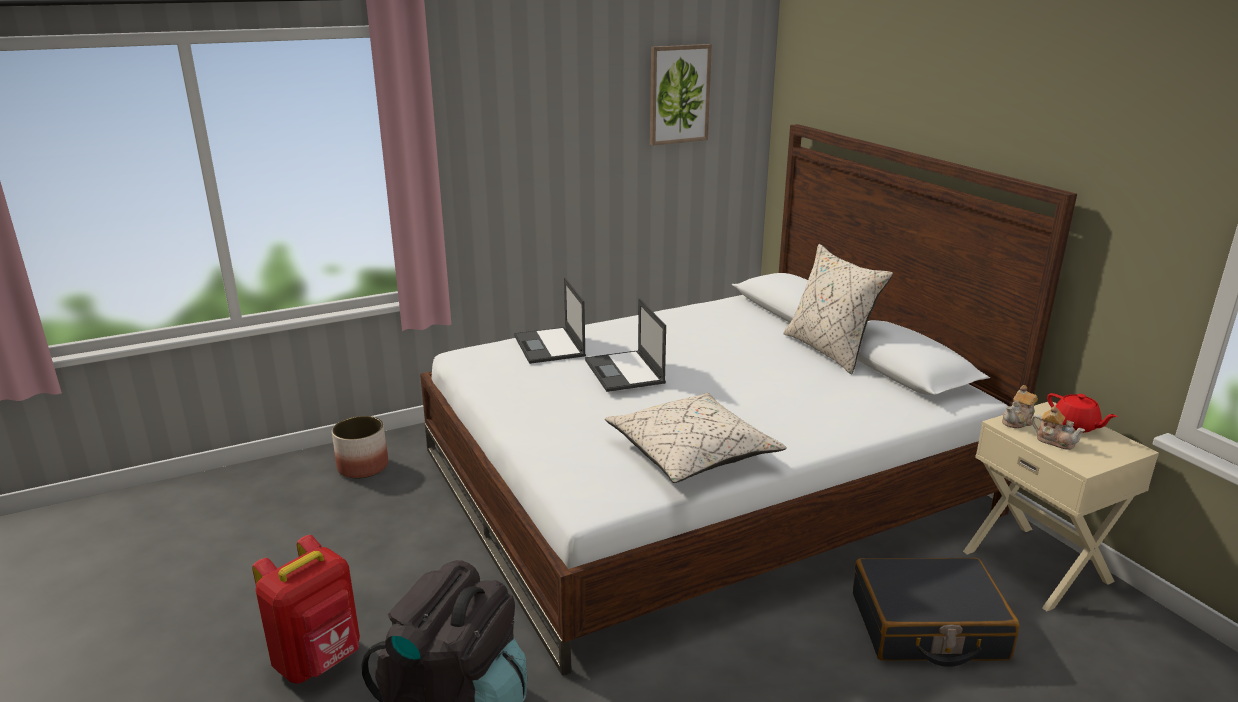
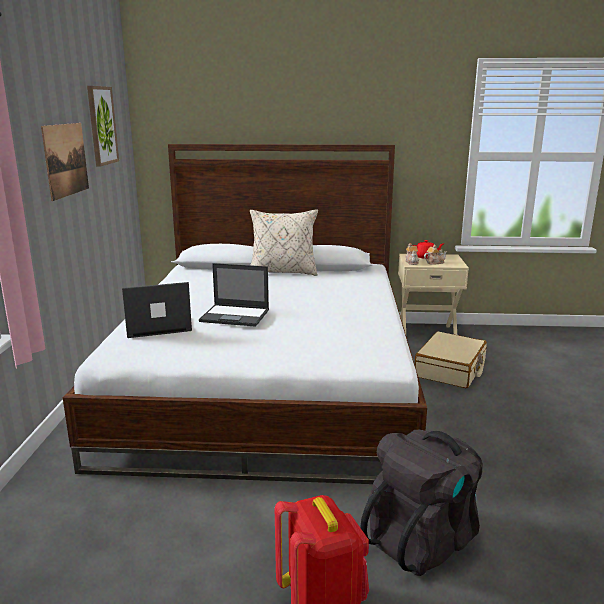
camera: 60 degrees left, 5 degrees down
(363, 466) = (47, 517): planter -> none
(550, 346) = (157, 326): laptop -> laptop turned 150 degrees clockwise
(577, 135) = (66, 160): none -> picture
(691, 453) = (360, 326): beige pillow -> none
(927, 627) = (450, 370): black suitcase -> beige suitcase

